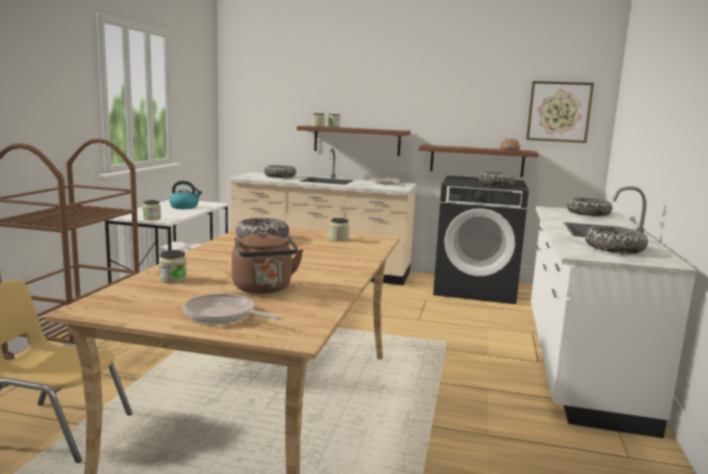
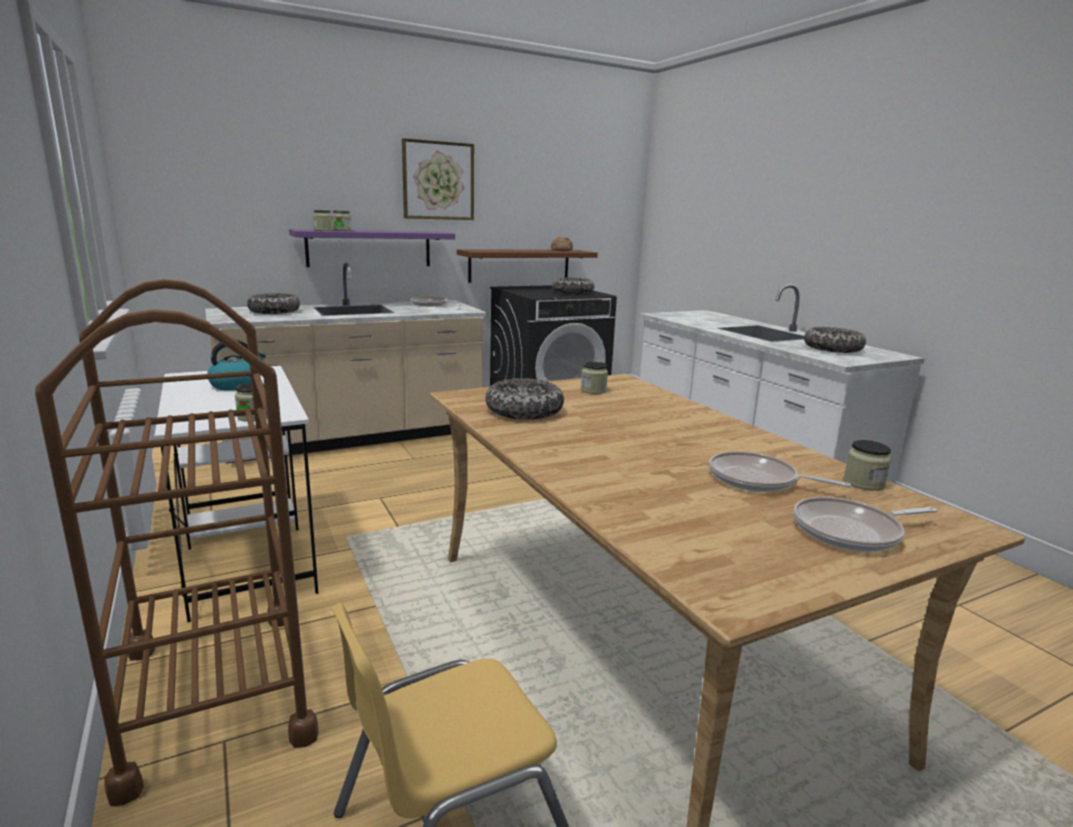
camera: 40 degrees left, 5 degrees up
(173, 279) = (648, 505): jar -> jar (863, 483)
(263, 289) = (757, 480): brown kettle -> frying pan
(357, 140) = (369, 248): brown shelf -> purple shelf
(559, 112) = (597, 204): picture -> picture (438, 181)
(588, 213) = (698, 315): bowl -> none

